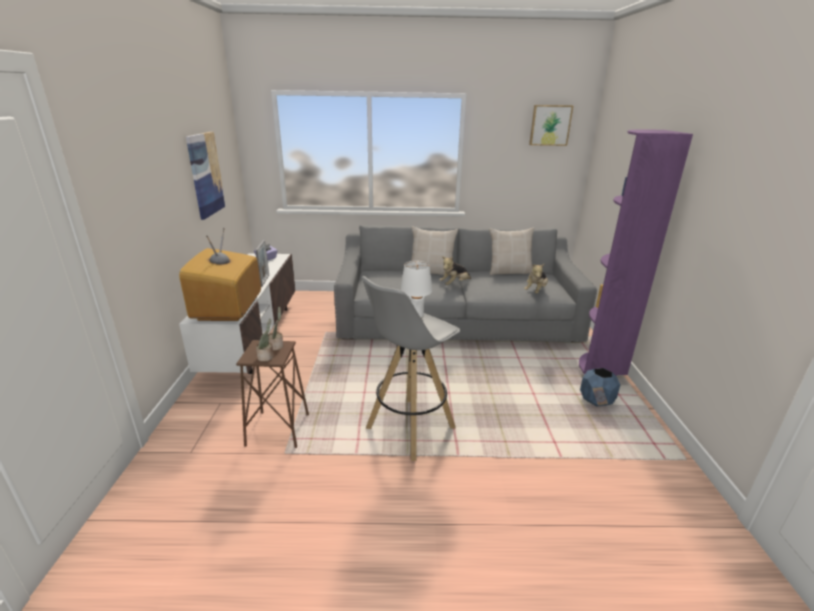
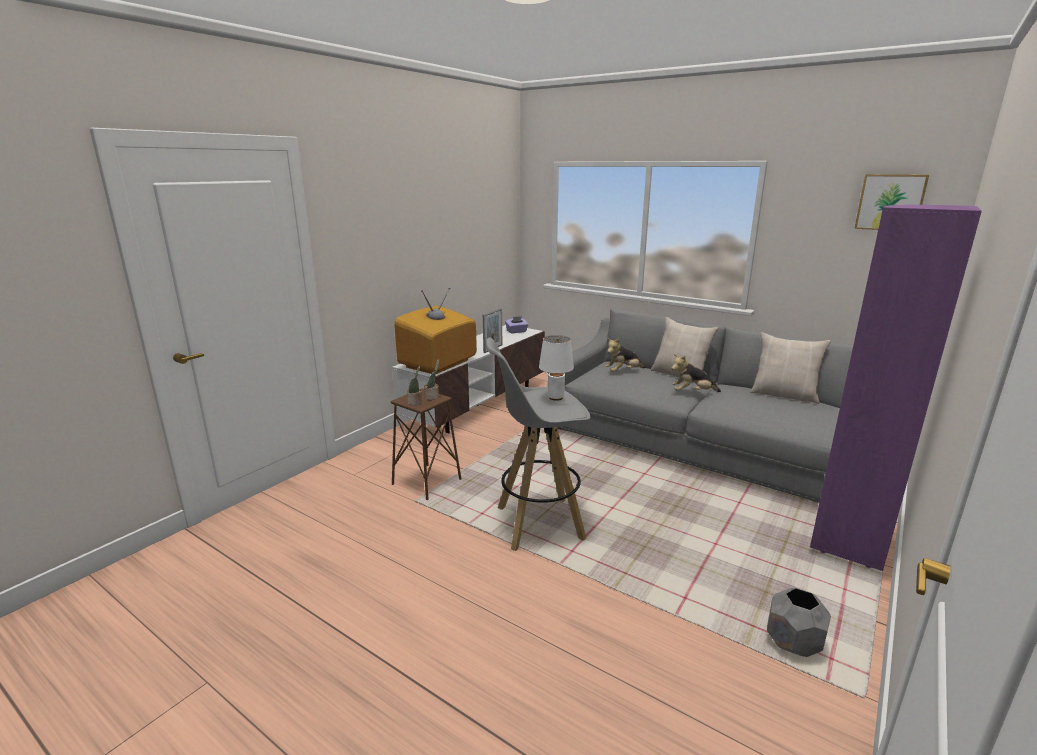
camera: 35 degrees right, 5 degrees down
(205, 174) = (463, 240): picture -> none
(535, 291) = (791, 422): plush toy -> plush toy (623, 372)
(596, 401) = (800, 583): blue planter -> none
(630, 443) = (793, 644): none -> grey planter

